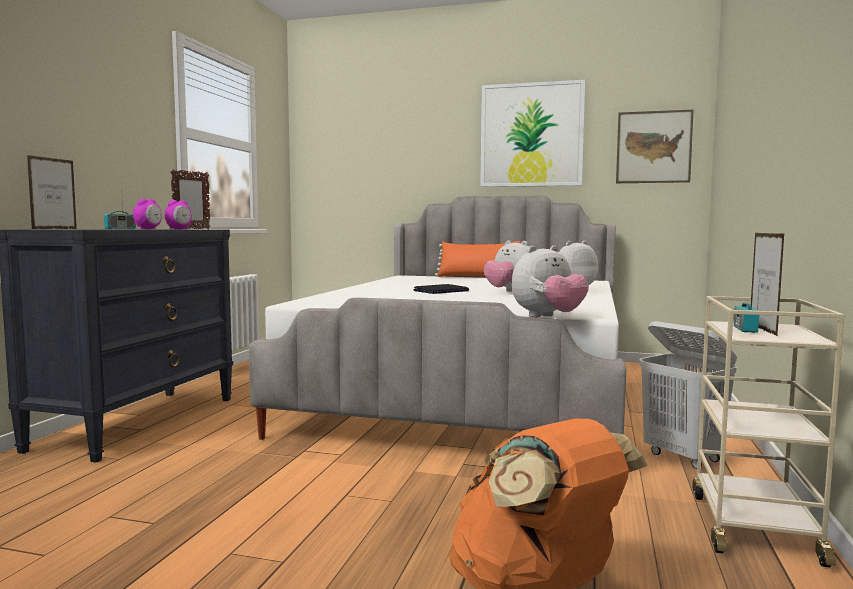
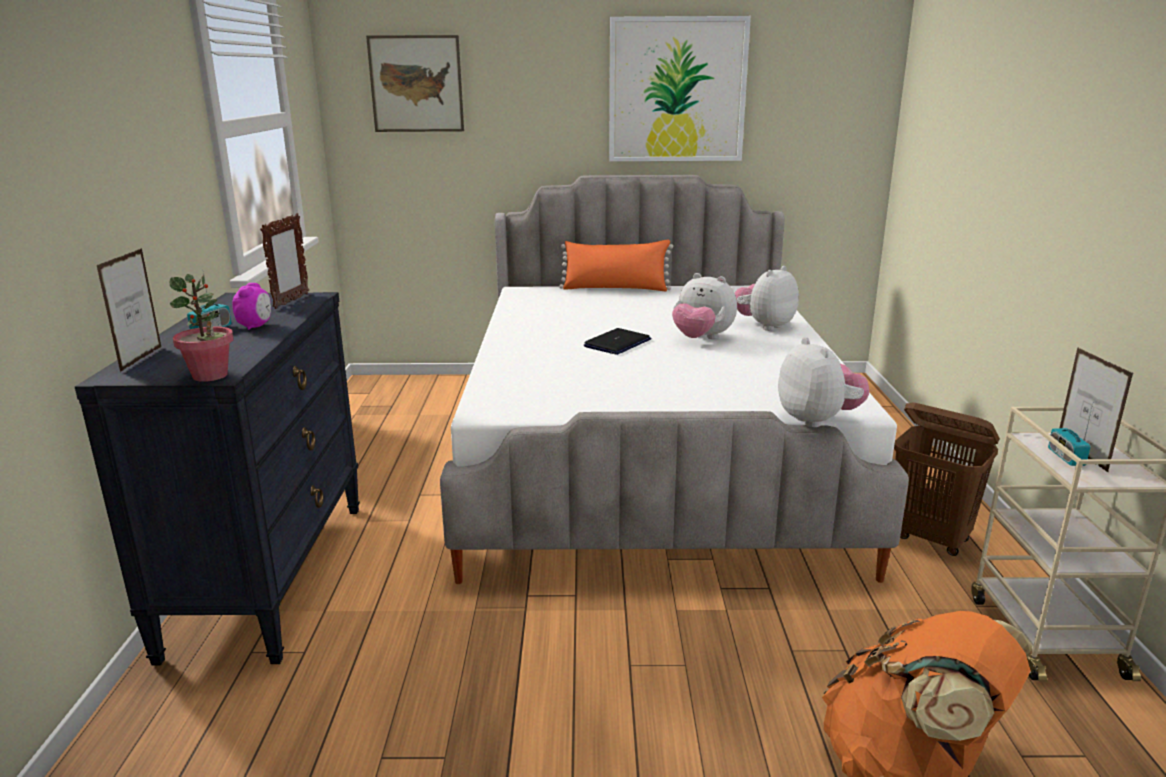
camera: 15 degrees left, 15 degrees up
(78, 229) = (210, 375): none -> potted plant
(179, 229) = (289, 314): alarm clock -> none
(548, 317) = (818, 421): plush toy -> plush toy turned 60 degrees counterclockwise
(653, 147) = (830, 111): picture -> picture (416, 84)
(683, 457) = (930, 539): white laundry basket -> brown laundry basket

